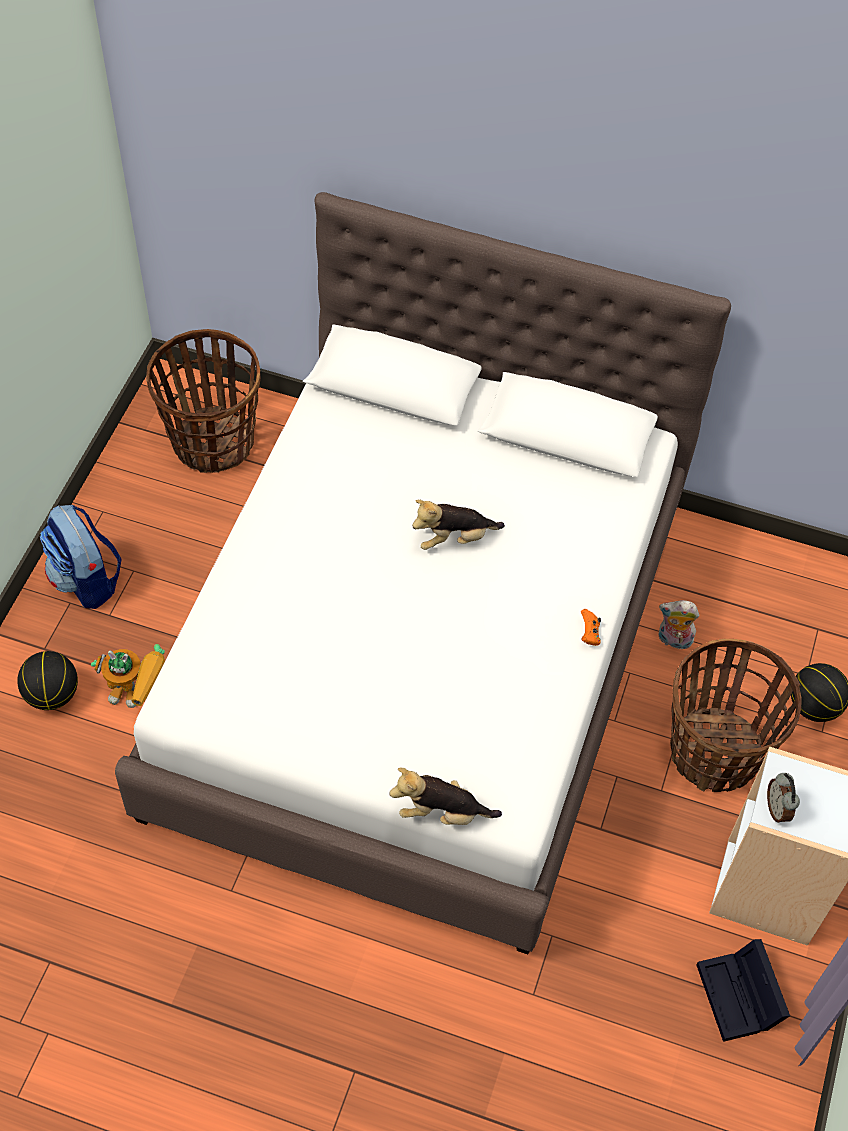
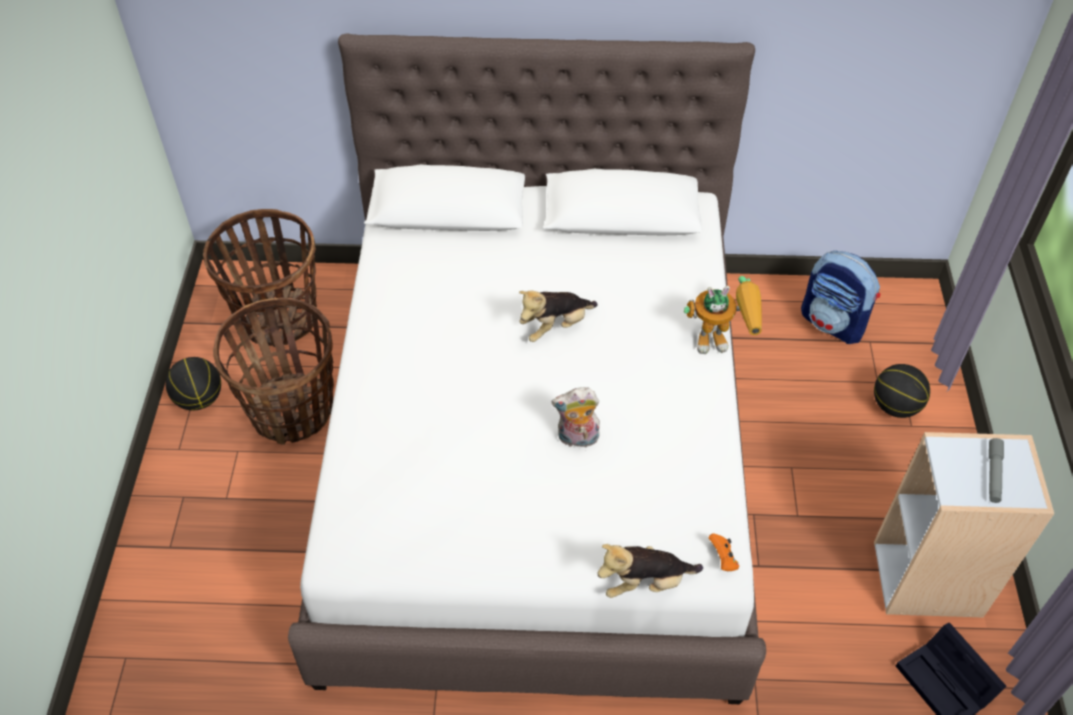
camera: 15 degrees left, 5 degrees down
(53, 694) = (191, 589): basketball -> basketball (200, 399)
(86, 580) = (194, 472): backpack -> backpack (833, 323)
(138, 694) = (278, 565): toy robot -> toy robot (722, 339)
(589, 634) = (714, 378): orange game controller -> orange game controller (723, 559)
(673, 640) = (753, 383): plush toy -> plush toy (577, 439)
(715, 752) = (830, 469): basket -> basket (292, 410)
(778, 809) = (959, 486): alarm clock -> none
(818, 807) = (993, 474): none -> grey flashlight

